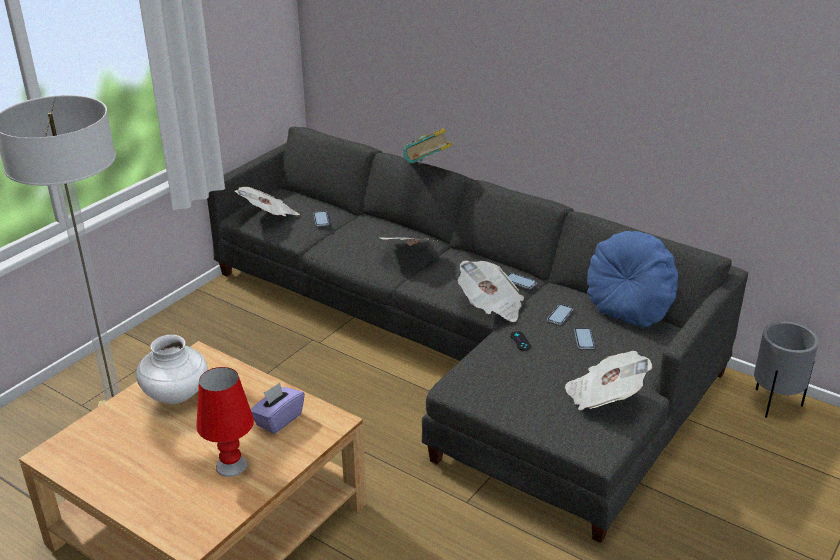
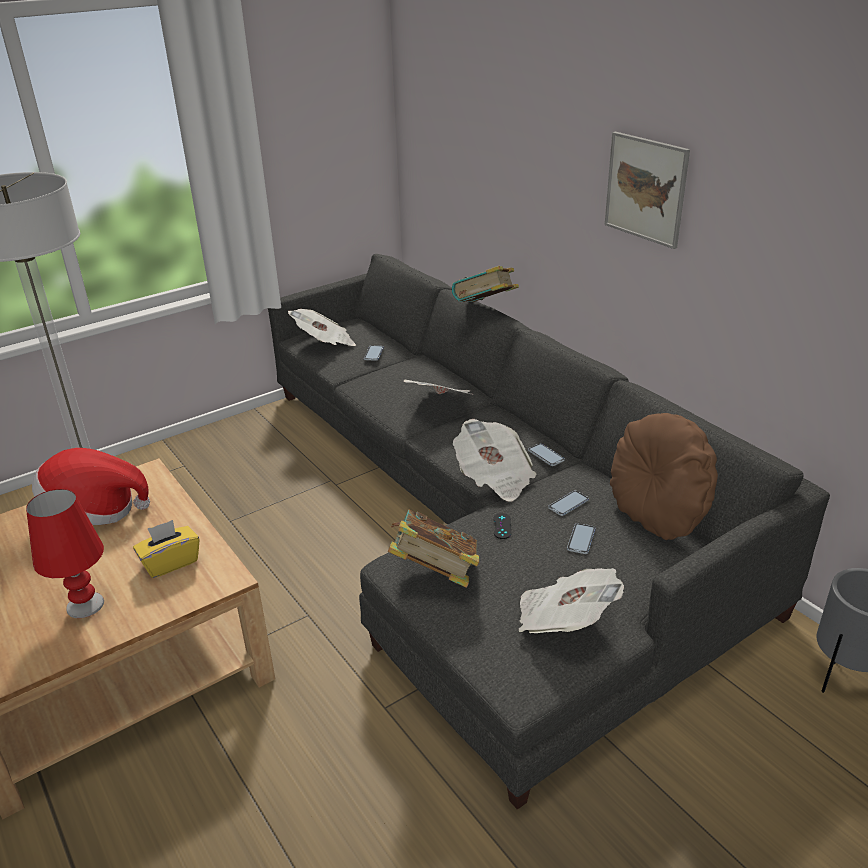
camera: 20 degrees right, 0 degrees up
(176, 395) = (94, 512): white vase -> hat
(278, 419) = (170, 562): purple tissue box -> yellow tissue box
(491, 385) = (435, 574): none -> book
(574, 58) = (646, 189): none -> picture
(627, 314) = (656, 518): blue pillow -> brown pillow

